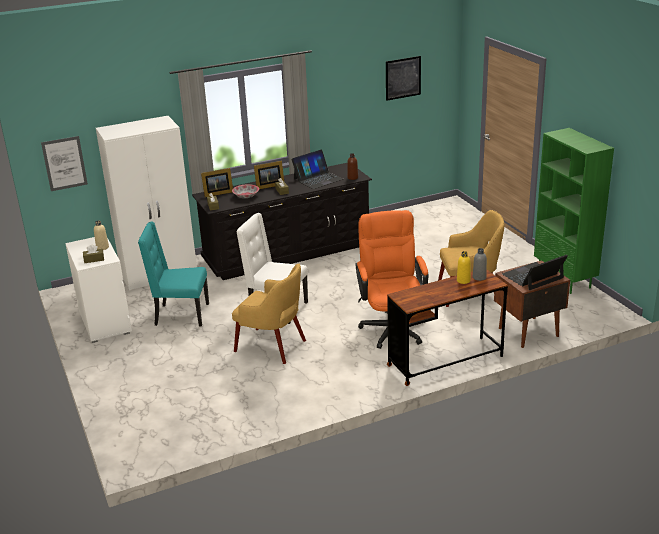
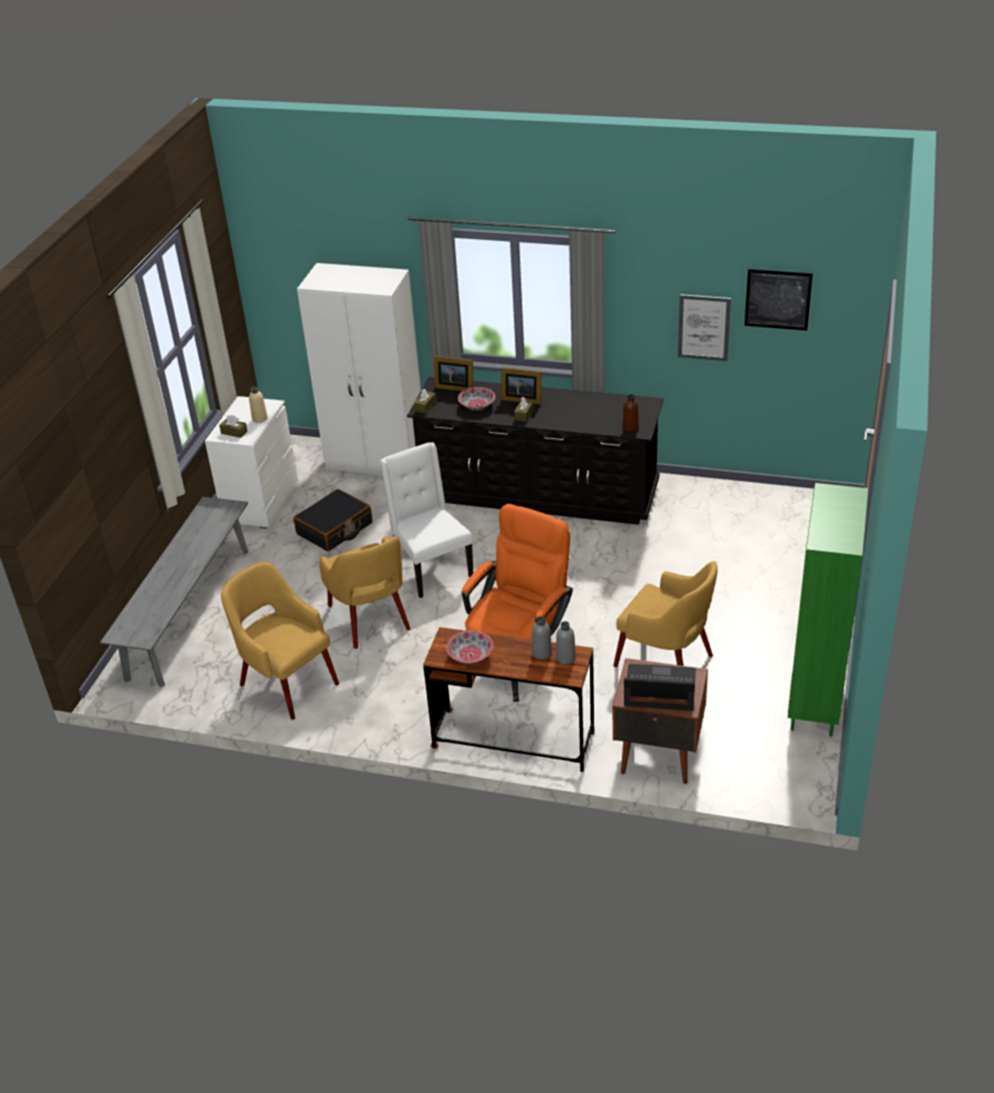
camera: 40 degrees right, 10 degrees up
(64, 163) = (281, 294): picture -> picture (703, 327)
(137, 396) = (189, 612): none -> grey bench
(180, 315) = (335, 529): turquoise chair -> black suitcase
(265, 399) = (287, 682): none -> yellow armchair
(318, 179) = (588, 412): laptop -> none
(427, 297) = (471, 655): none -> bowl
(463, 280) = (542, 653): yellow bottle -> grey bottle

